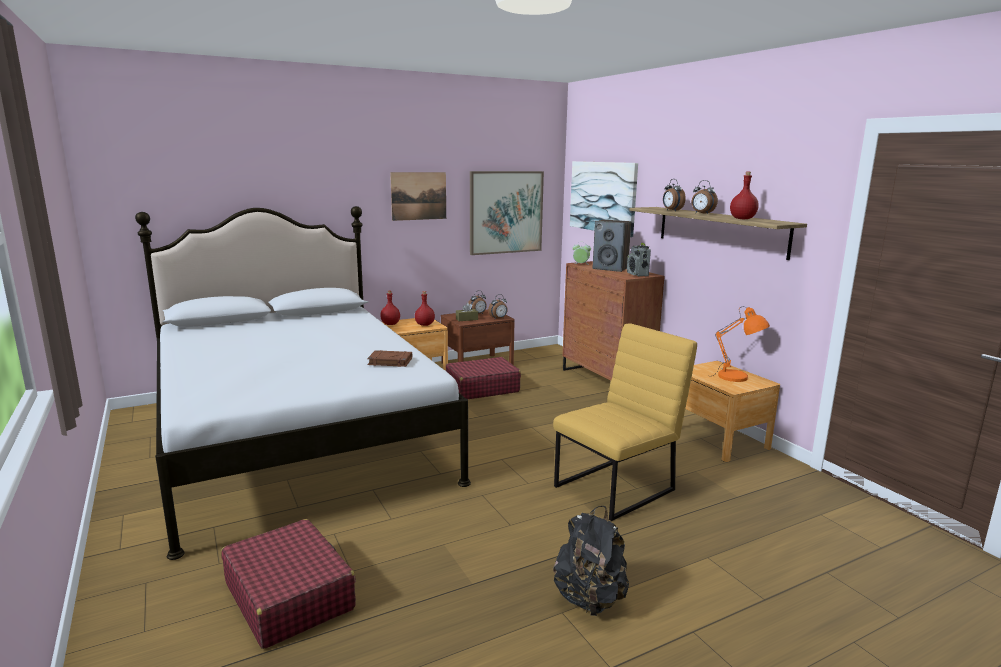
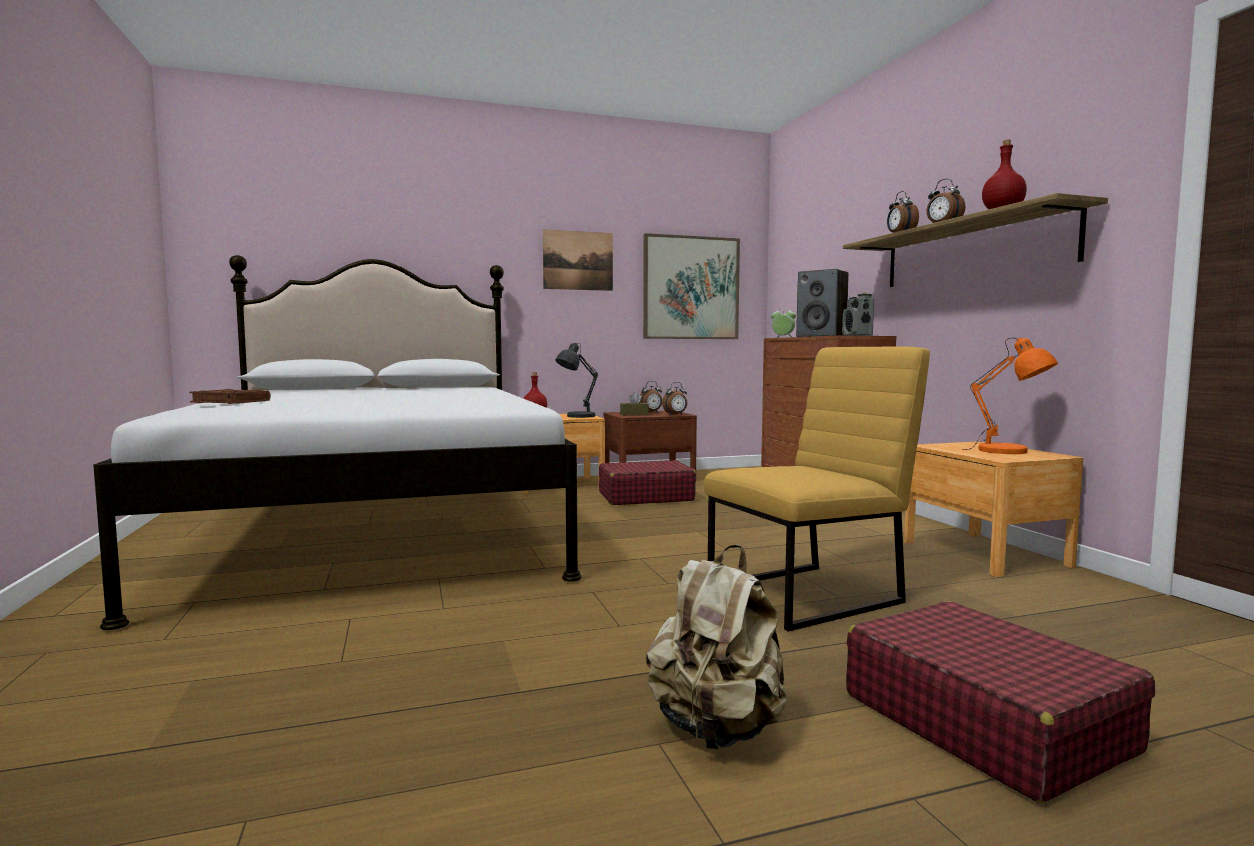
camera: 10 degrees right, 10 degrees down
(289, 595) = (226, 683): red suitcase -> red suitcase (984, 721)
(389, 361) = (481, 402): brown book -> brown book (229, 402)
(425, 325) = (577, 416): red bottle -> grey table lamp
(590, 599) = (717, 729): black backpack -> beige backpack
(602, 197) = (814, 257): picture -> none

